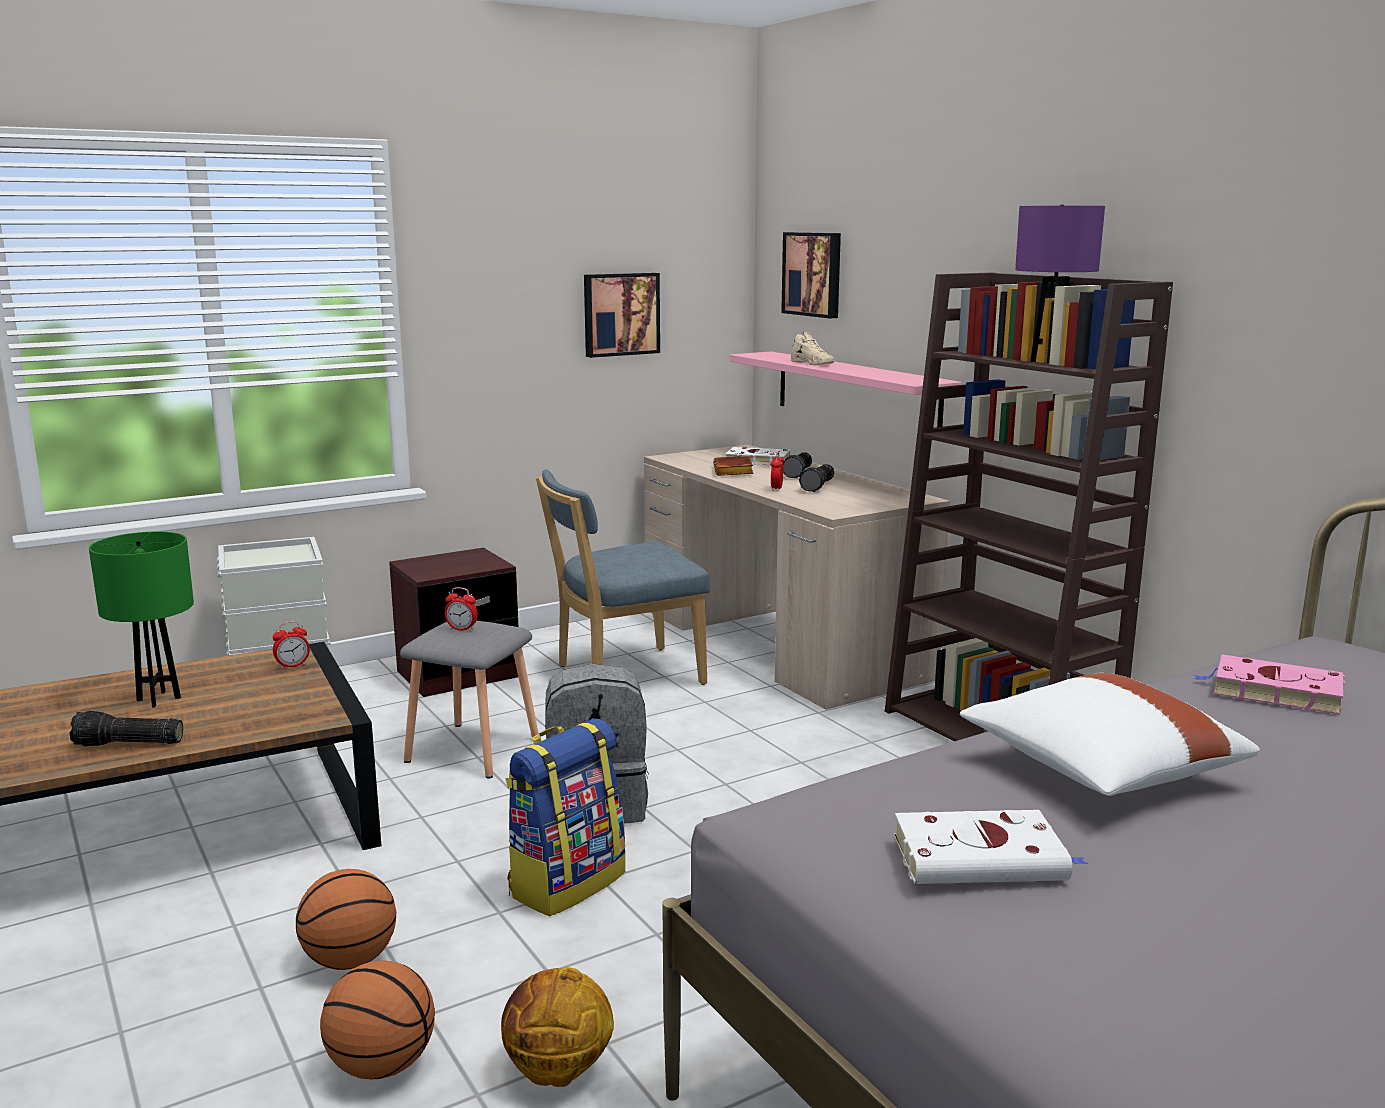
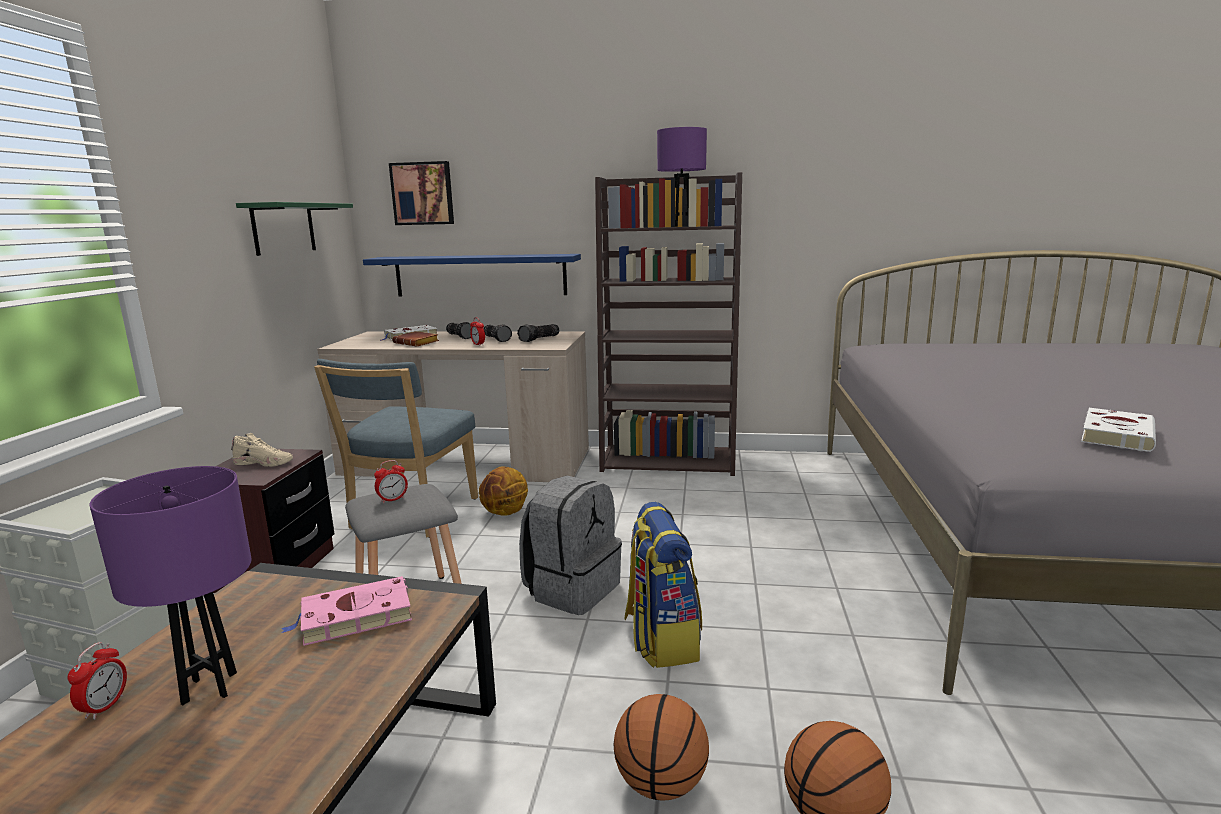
camera: 50 degrees left, 0 degrees up
(127, 744) = (301, 739): flashlight -> flashlight (540, 339)
(159, 699) = (209, 687): green table lamp -> purple table lamp
(292, 666) = (288, 590): alarm clock -> alarm clock (105, 707)
(557, 1071) = (894, 728): basketball -> basketball (505, 513)
(620, 314) = (283, 228): picture -> green shelf
(813, 363) = (450, 256): beige shoe -> beige shoe (264, 463)
(855, 393) = (480, 275): pink shelf -> blue shelf
(1099, 770) = (1010, 397): white pillow -> none
(1272, 692) = (934, 359): pink book -> pink book (353, 617)

